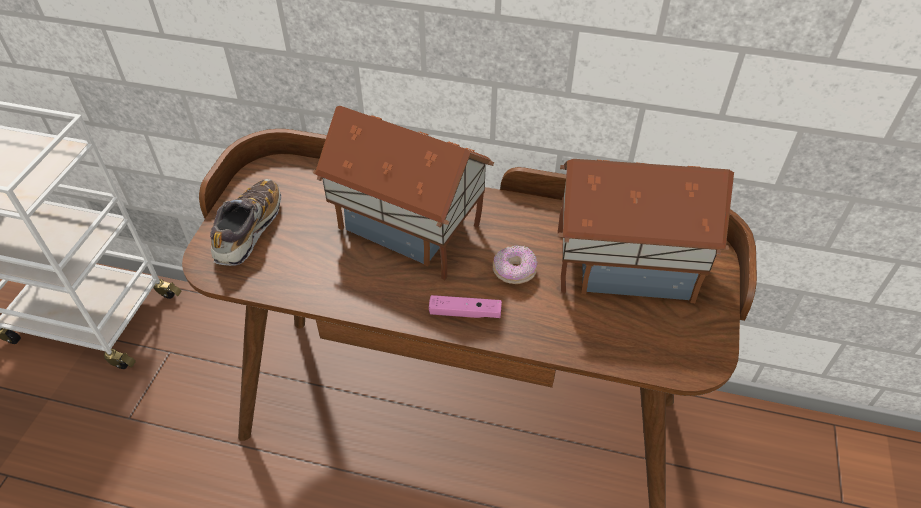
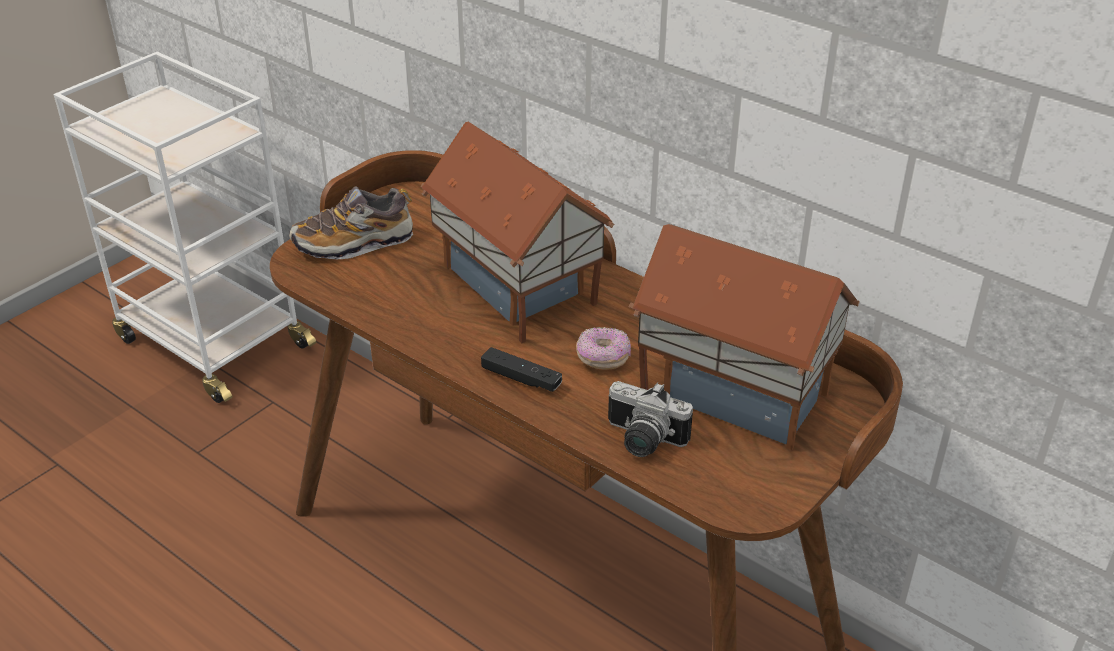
camera: 25 degrees right, 10 degrees down
(249, 231) = (354, 243): shoe -> shoe turned 150 degrees counterclockwise
(465, 313) = (521, 378): pink game controller -> black game controller
(589, 336) = (642, 441): none -> camera

